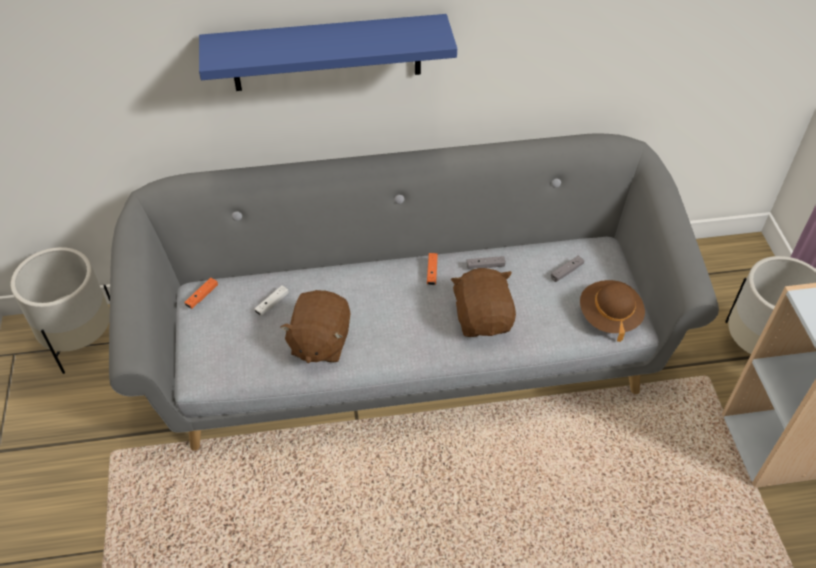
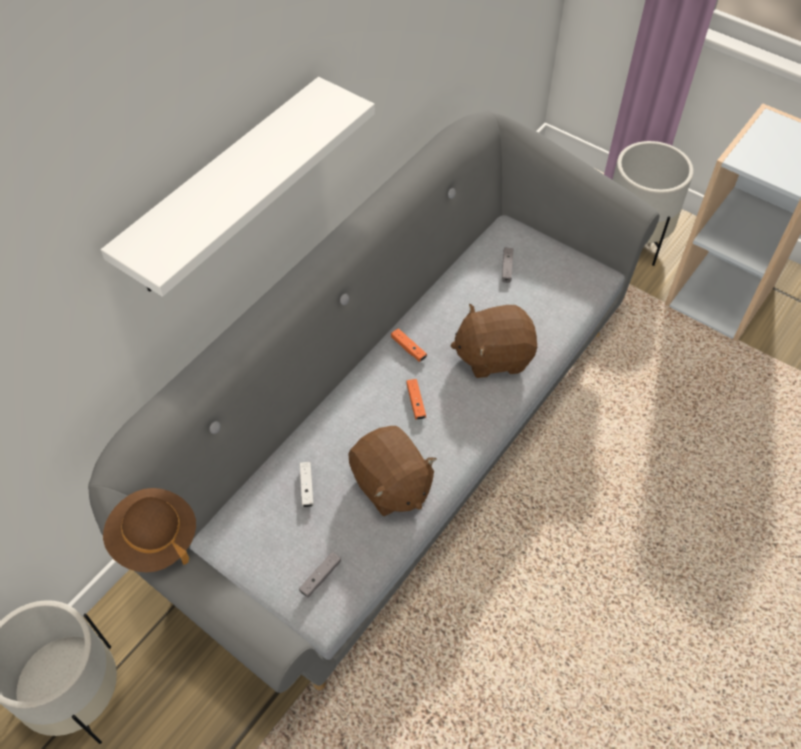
camera: 45 degrees left, 5 degrees up
(202, 296) = (230, 536): orange game controller -> orange game controller (416, 402)
(326, 53) = (224, 188): blue shelf -> white shelf
(483, 318) = (493, 355): brown plush toy -> brown plush toy turned 45 degrees counterclockwise
(485, 266) = (442, 310): grey game controller -> grey game controller (320, 577)
(609, 316) = (574, 281): brown hat -> brown hat (154, 539)

